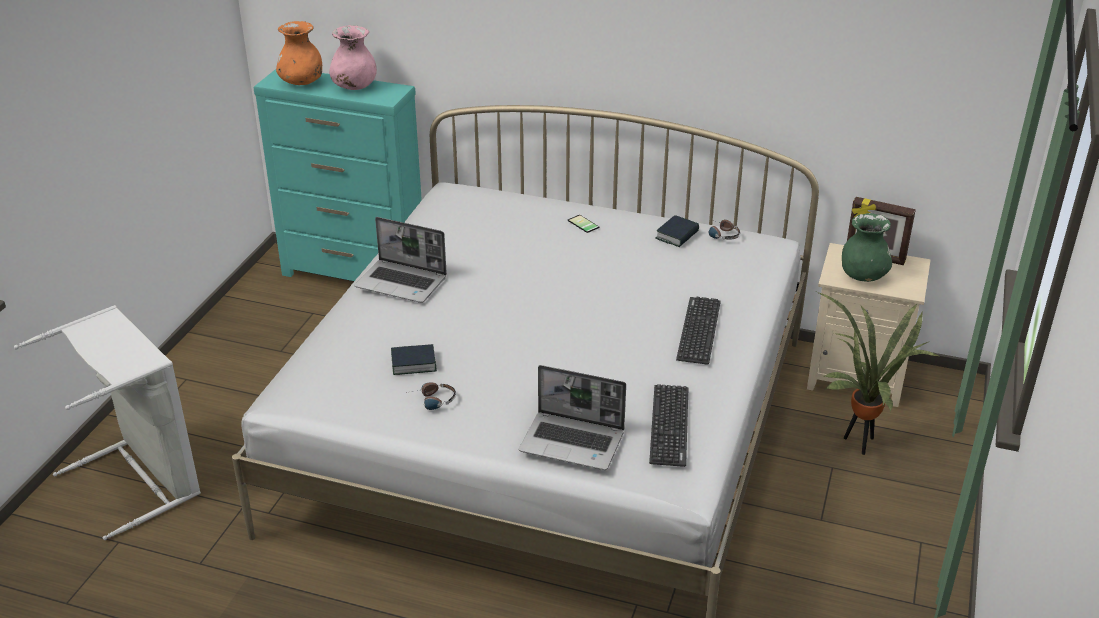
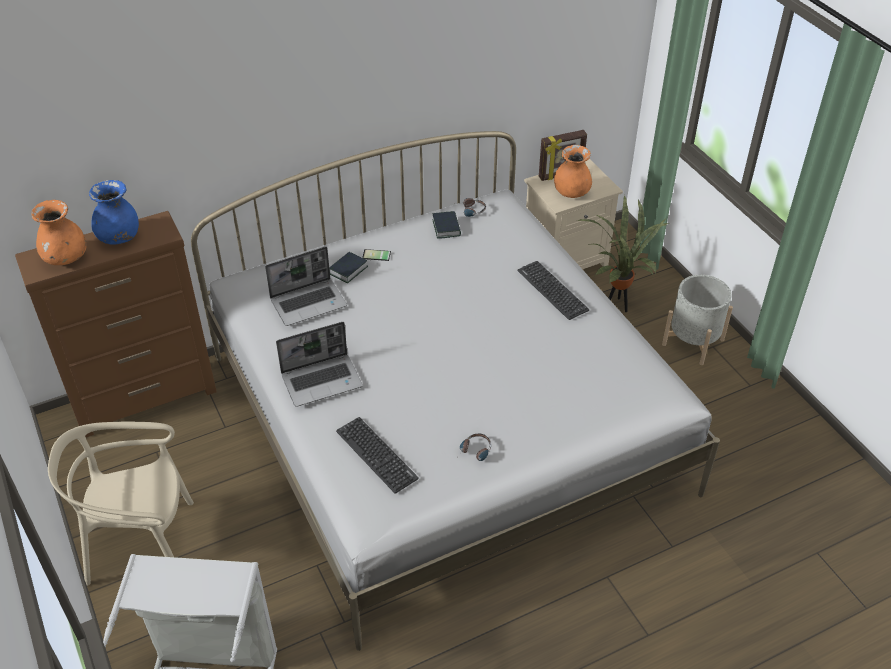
camera: 45 degrees left, 10 degrees up
(219, 366) = (143, 546): none -> beige chair
(354, 87) = (119, 238): pink vase -> blue vase
(355, 275) = (146, 399): turquoise dresser -> brown dresser
(413, 363) = (422, 435): book -> book (348, 270)
(573, 442) = (592, 417): laptop -> laptop (309, 302)
(669, 425) = (624, 366): keyboard -> keyboard (376, 455)
(862, 276) = (571, 193): green vase -> orange vase
(902, 524) = (693, 342): none -> grey planter

